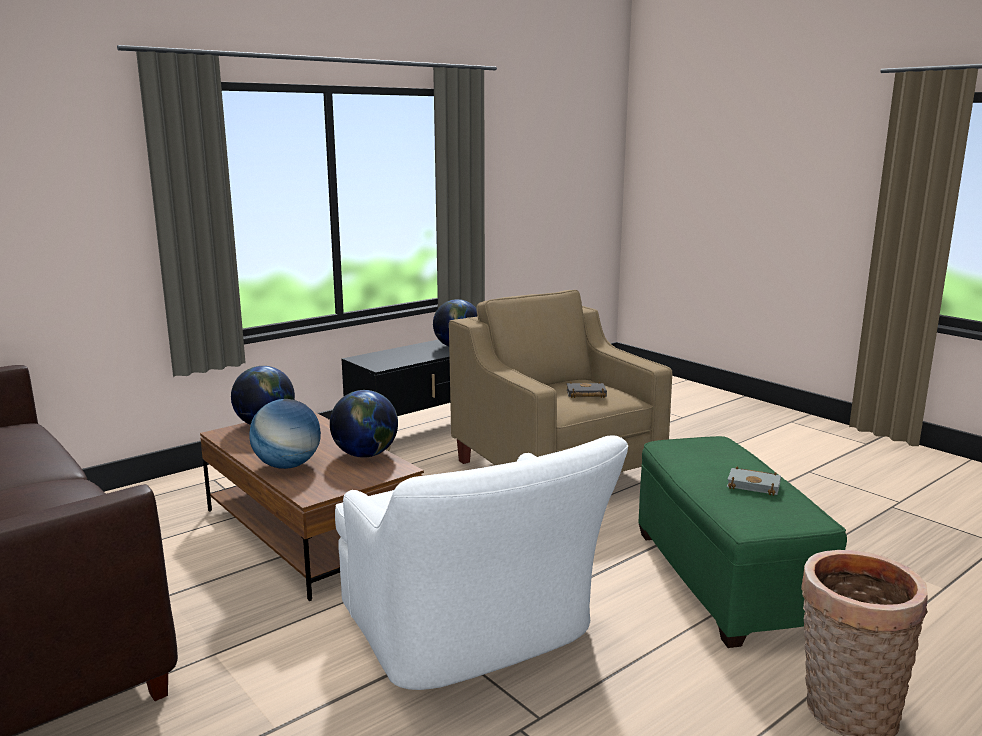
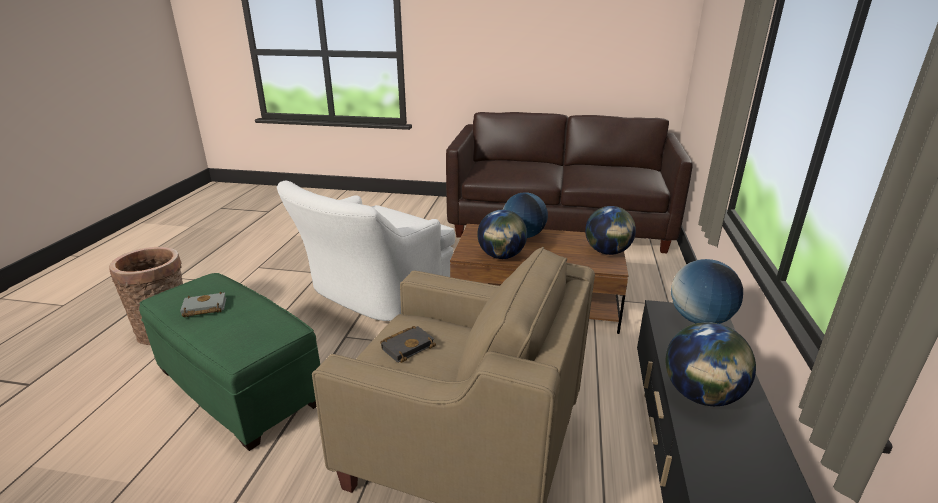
camera: 140 degrees right, 10 degrees up
(375, 359) = (699, 319): none -> globe
(474, 633) = (374, 293): white armchair -> white armchair turned 75 degrees counterclockwise

